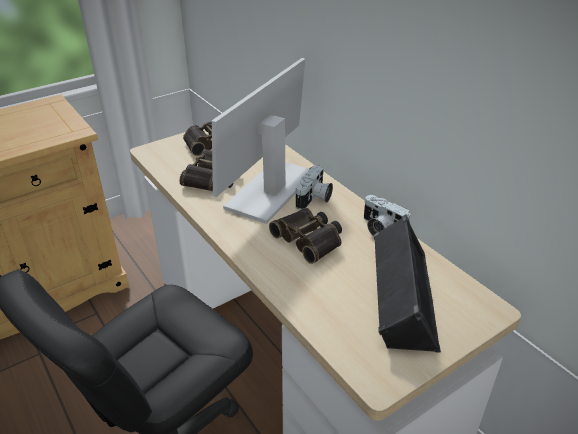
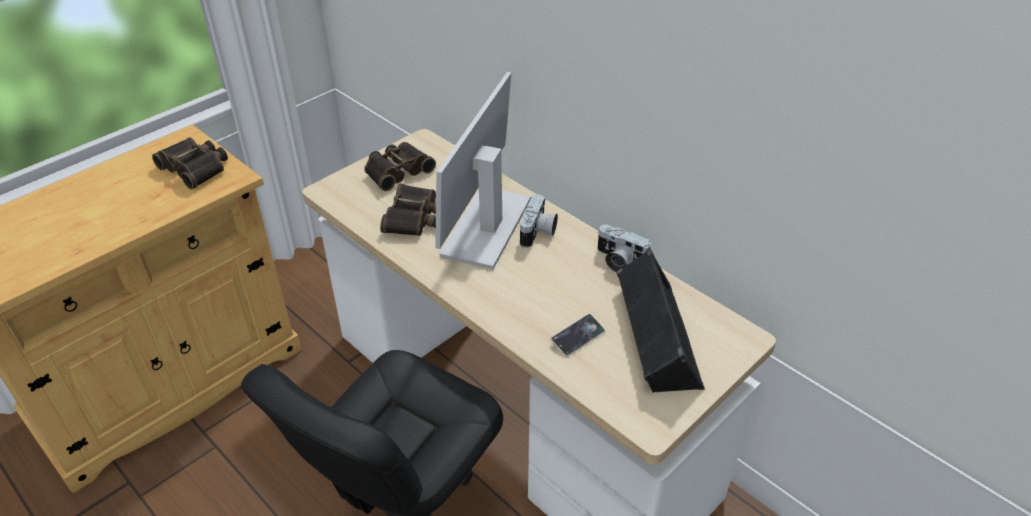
camera: 10 degrees left, 5 degrees up
(310, 239) = (545, 282): binoculars -> binoculars (196, 168)
(327, 289) = (577, 337): none -> phone

